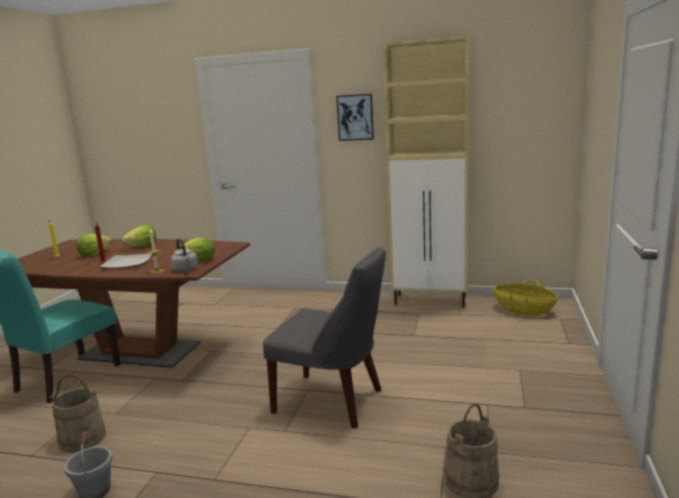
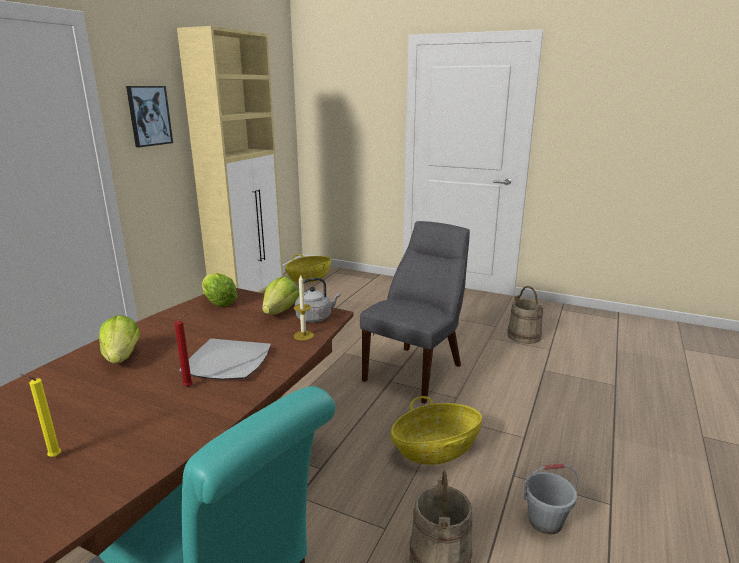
camera: 80 degrees left, 5 degrees up
(94, 254) = (99, 406): lettuce -> lettuce (218, 302)
(199, 426) = (436, 449): none -> basket

